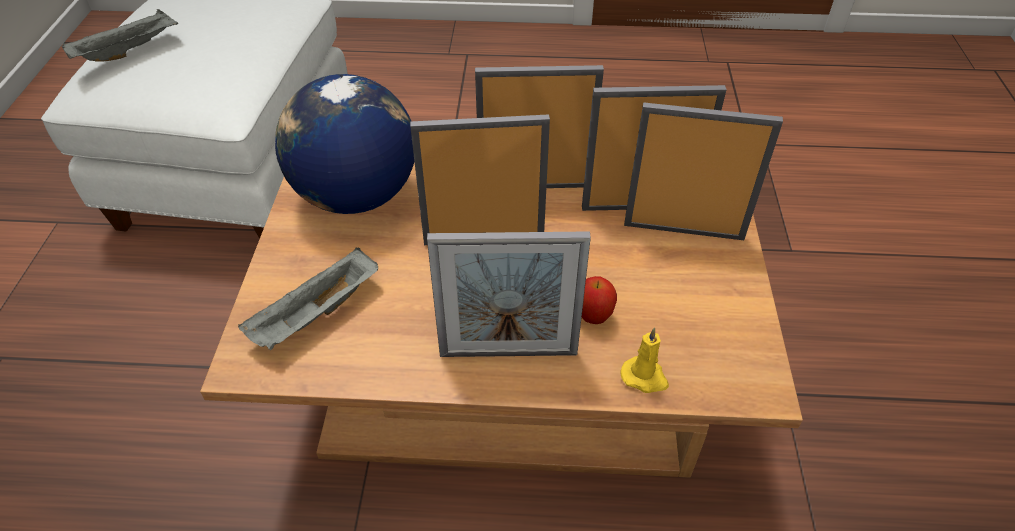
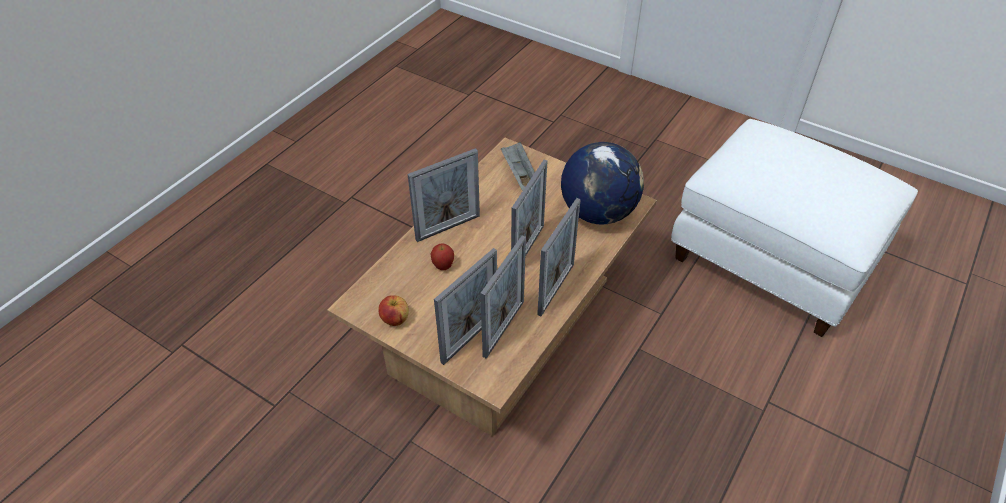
camera: 120 degrees right, 0 degrees up
(129, 51) = (786, 142): grey tray -> none
(508, 353) = (448, 228): picture frame -> picture frame turned 150 degrees counterclockwise
(645, 377) = (395, 267): yellow candle -> none
(733, 321) = (395, 319): none -> apple

